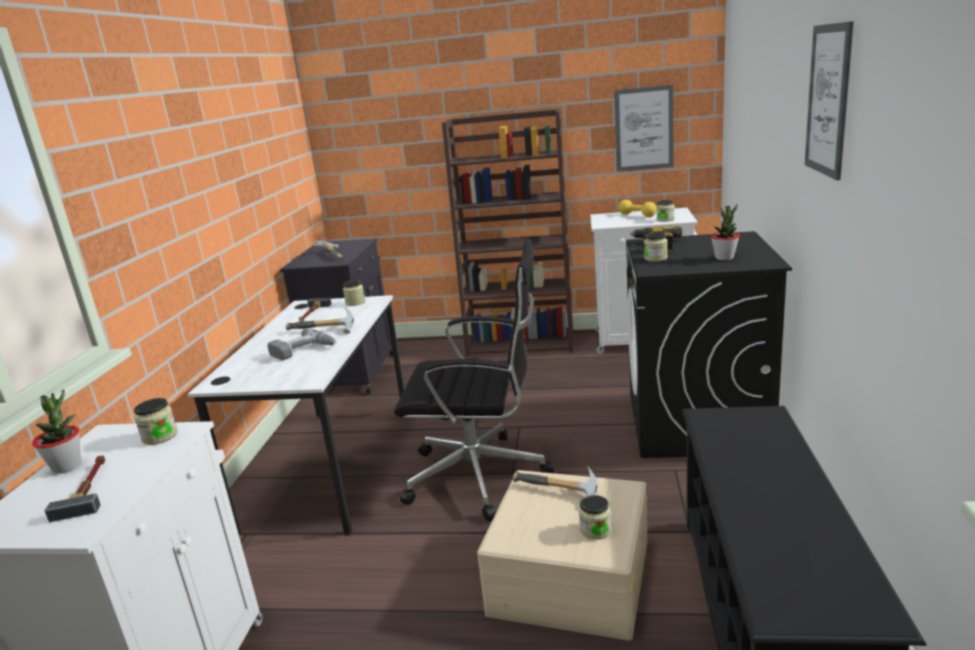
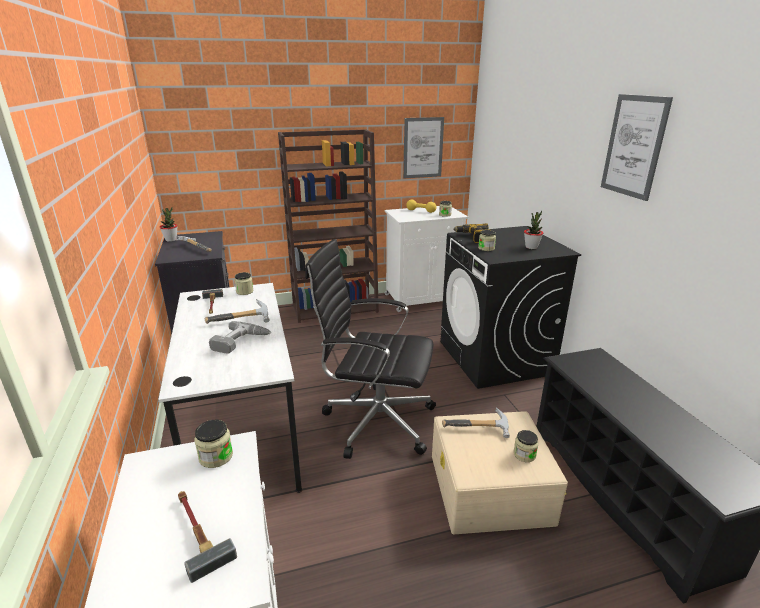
camera: 25 degrees left, 5 degrees up
(67, 466) = (141, 510): potted plant -> potted plant (171, 240)
(481, 476) = (375, 421): black office chair -> black office chair turned 150 degrees counterclockwise

